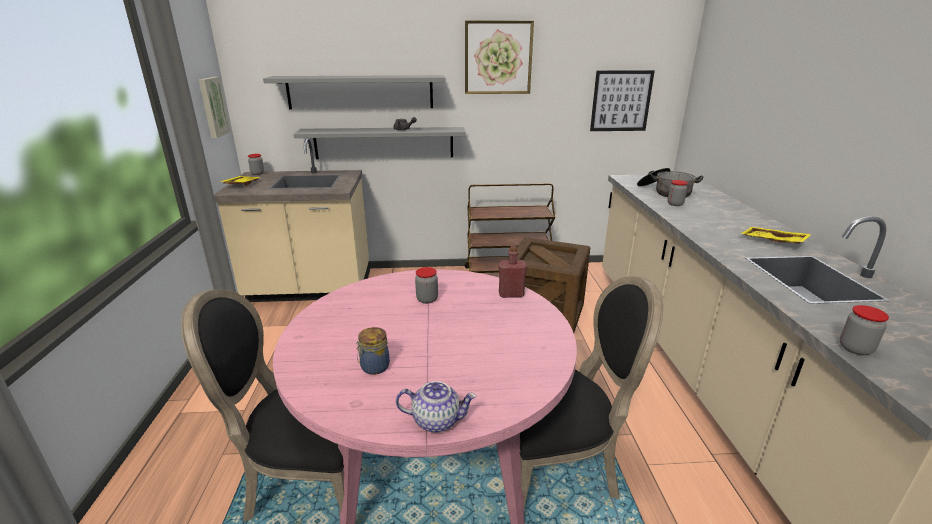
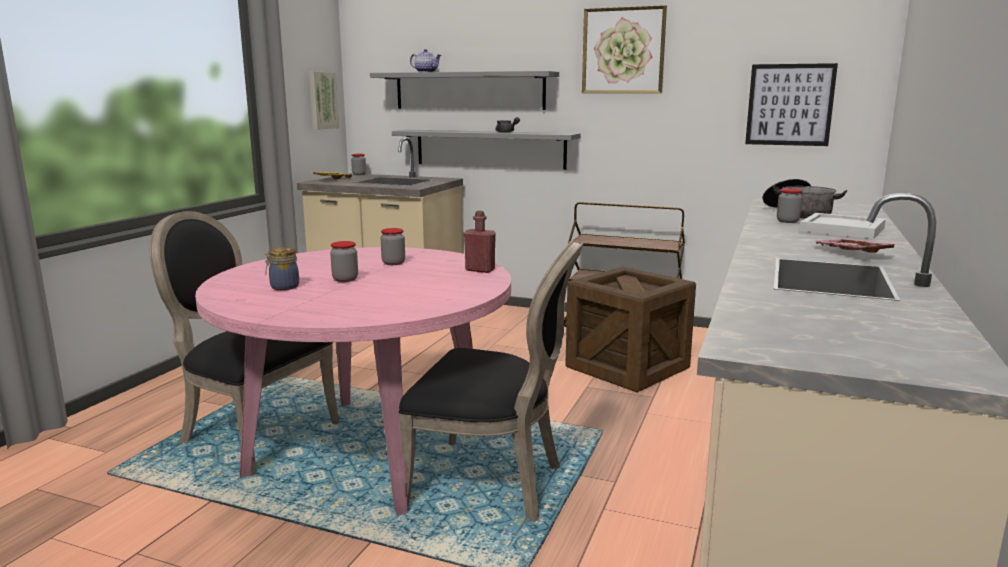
camera: 25 degrees right, 10 degrees down
(437, 420) = (284, 315): teapot -> teapot (426, 72)
(720, 210) = (843, 230): none -> white tray
(772, 242) = (851, 253): yellow tray -> pink tray
(855, 348) = (745, 314): jar -> jar (345, 279)

